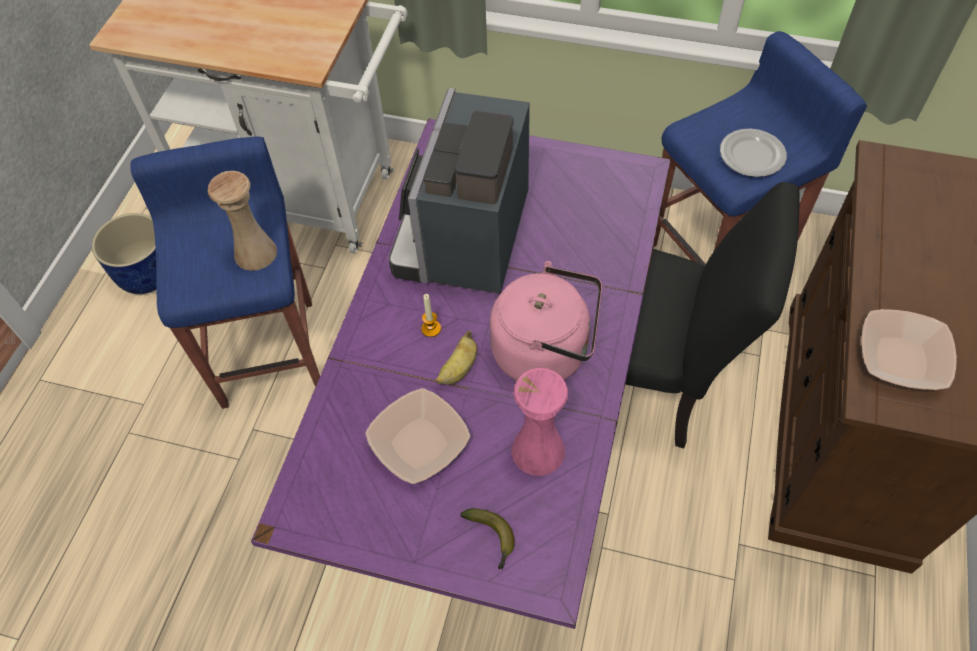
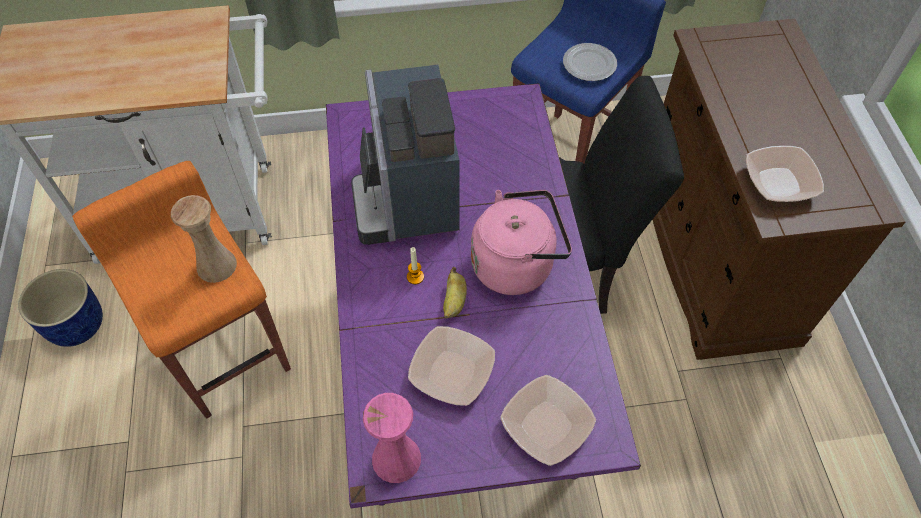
camera: 25 degrees left, 0 degrees up
(269, 350) = (226, 353): blue stool -> orange stool
(491, 539) = (546, 425): banana -> bowl
(538, 450) = (548, 343): pink vase -> pink vase (396, 458)

